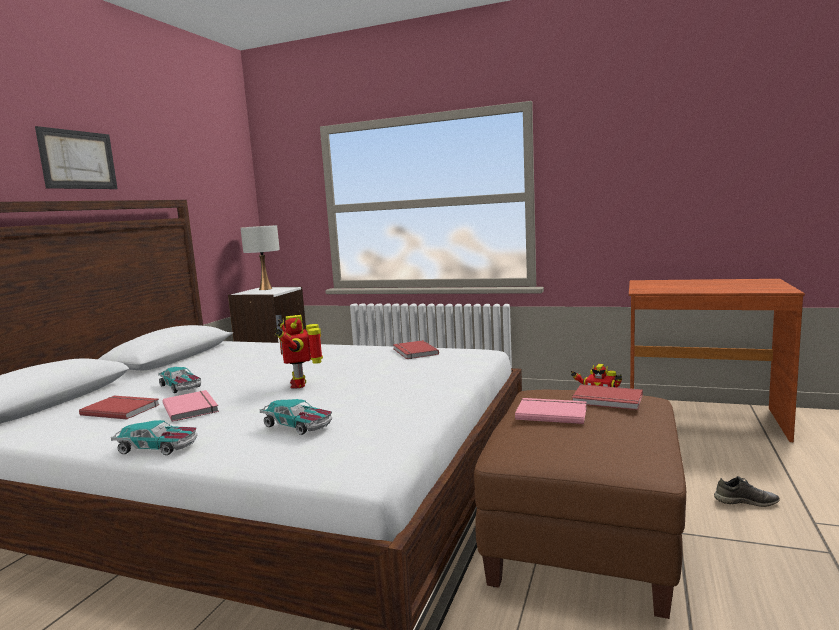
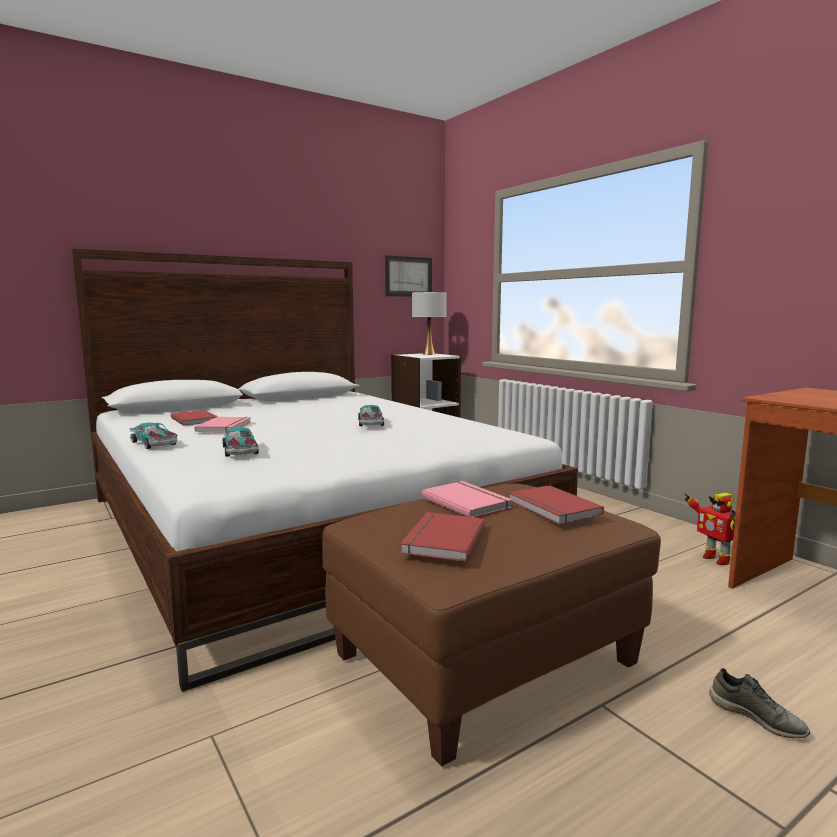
camera: 35 degrees right, 0 degrees up
(78, 160) = (255, 224): picture -> picture (408, 276)
(180, 387) = (256, 414): toy car -> toy car (370, 423)
(300, 384) = (319, 428): toy robot -> none
(413, 352) = (464, 425): red book -> red book (441, 539)

